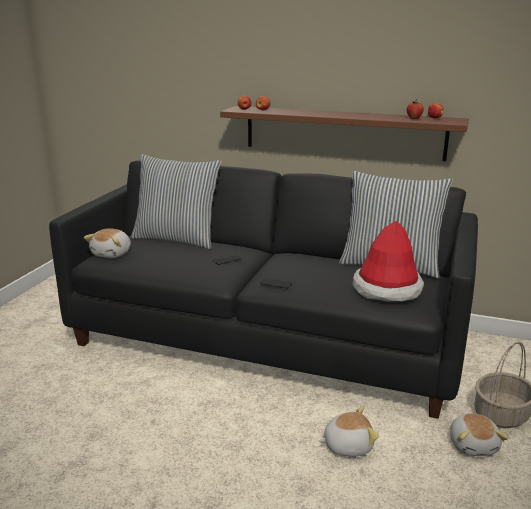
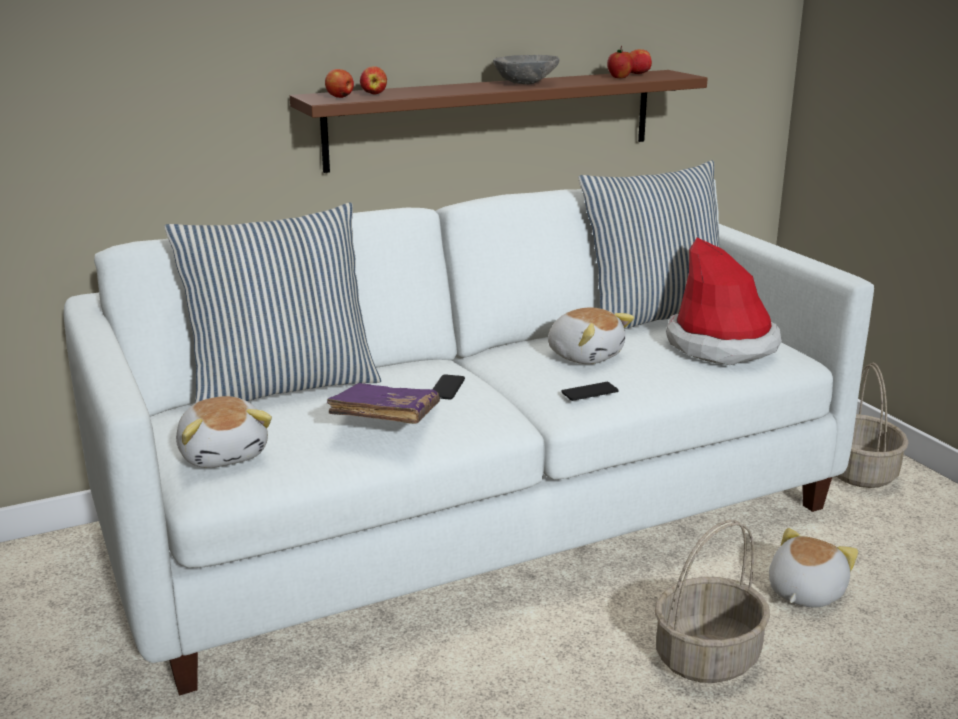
camera: 45 degrees left, 0 degrees up
(177, 263) = (385, 422): none -> purple book
(252, 440) = (707, 656): none -> basket
(266, 339) = (480, 518): black sofa -> white sofa
(351, 114) = (526, 83): none -> grey bowl
(473, 445) = (893, 517): plush toy -> plush toy (585, 355)

